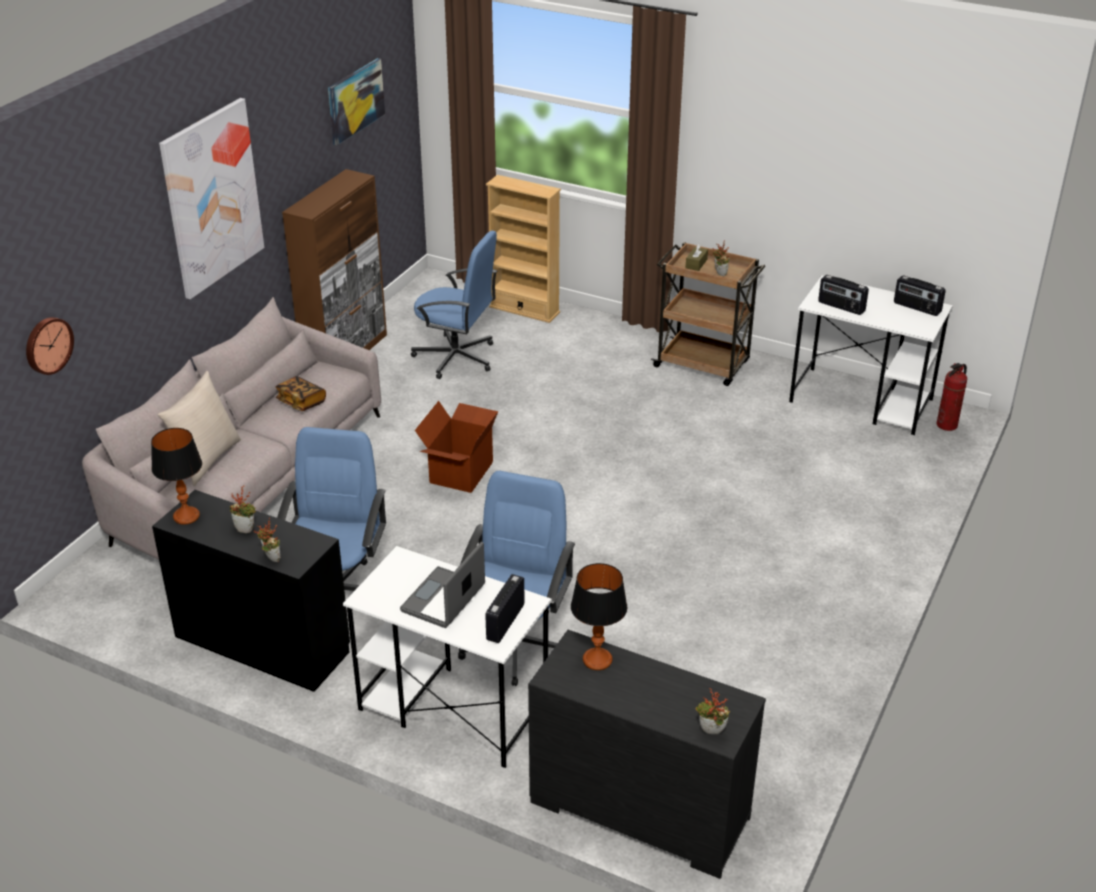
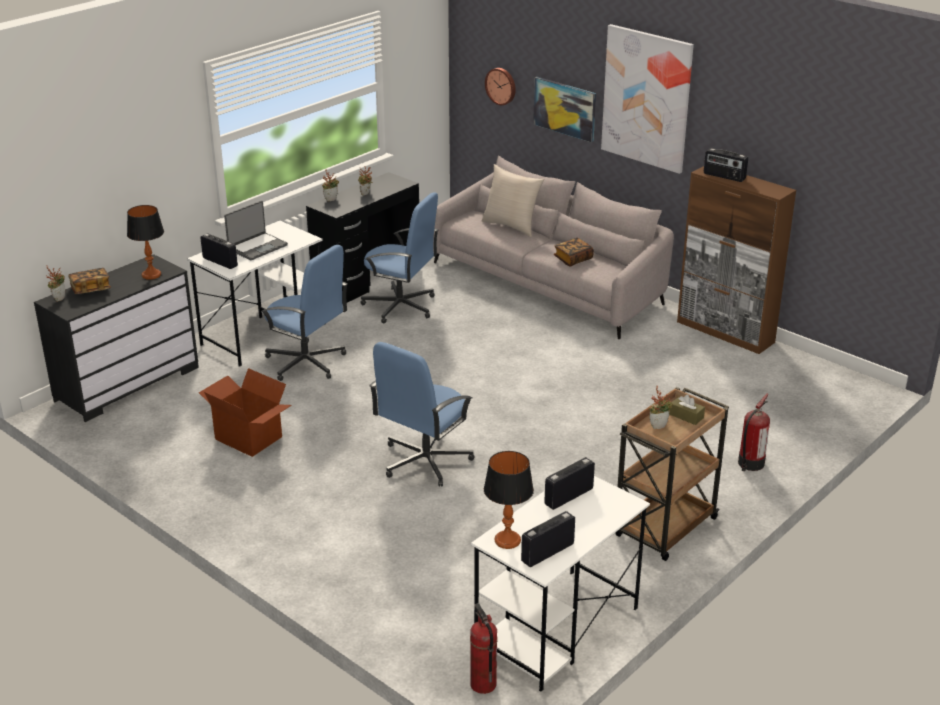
camera: 105 degrees right, 5 degrees down
(186, 516) = (391, 180): table lamp -> table lamp (508, 540)
(321, 202) = (724, 176): none -> radio
(355, 100) = (835, 143): picture -> picture (565, 108)
(444, 599) = (257, 247): laptop -> laptop turned 90 degrees clockwise
(456, 357) = (710, 384): blue office chair -> blue office chair (424, 461)
(460, 472) = (523, 365): cardboard box -> cardboard box (249, 437)
(524, 309) = (803, 433): beige bookcase -> none
(585, 331) = (750, 464): none -> fire extinguisher
(668, 708) = (91, 289): none -> book

